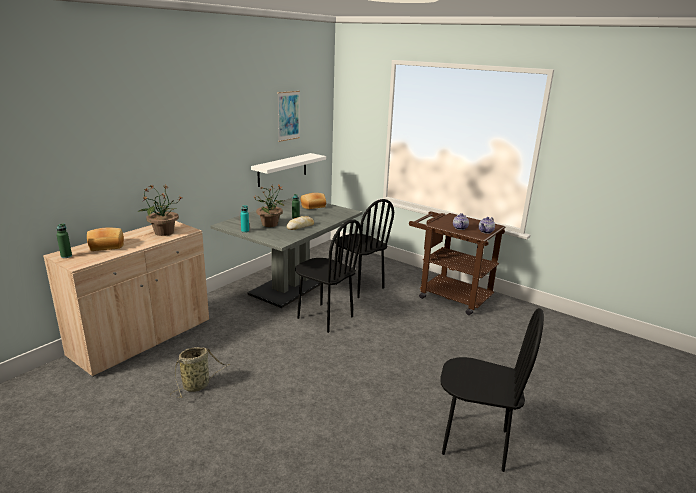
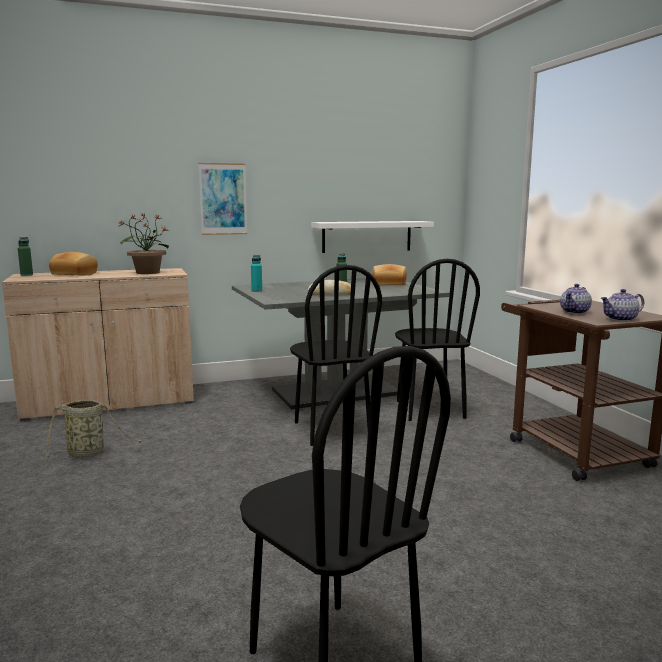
camera: 35 degrees right, 10 degrees down
(270, 224) = (299, 290): potted plant -> none
(288, 116) = (380, 162): picture -> picture (223, 199)

